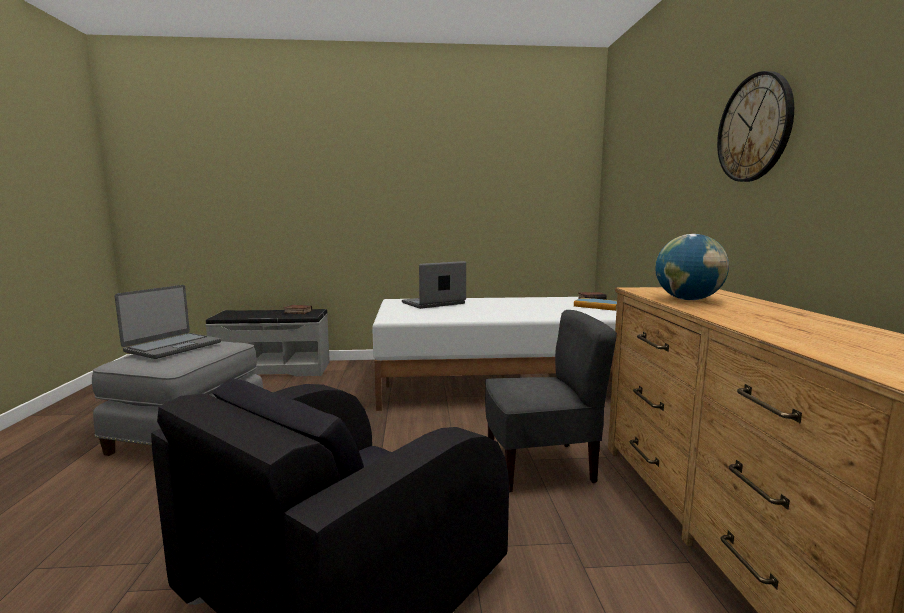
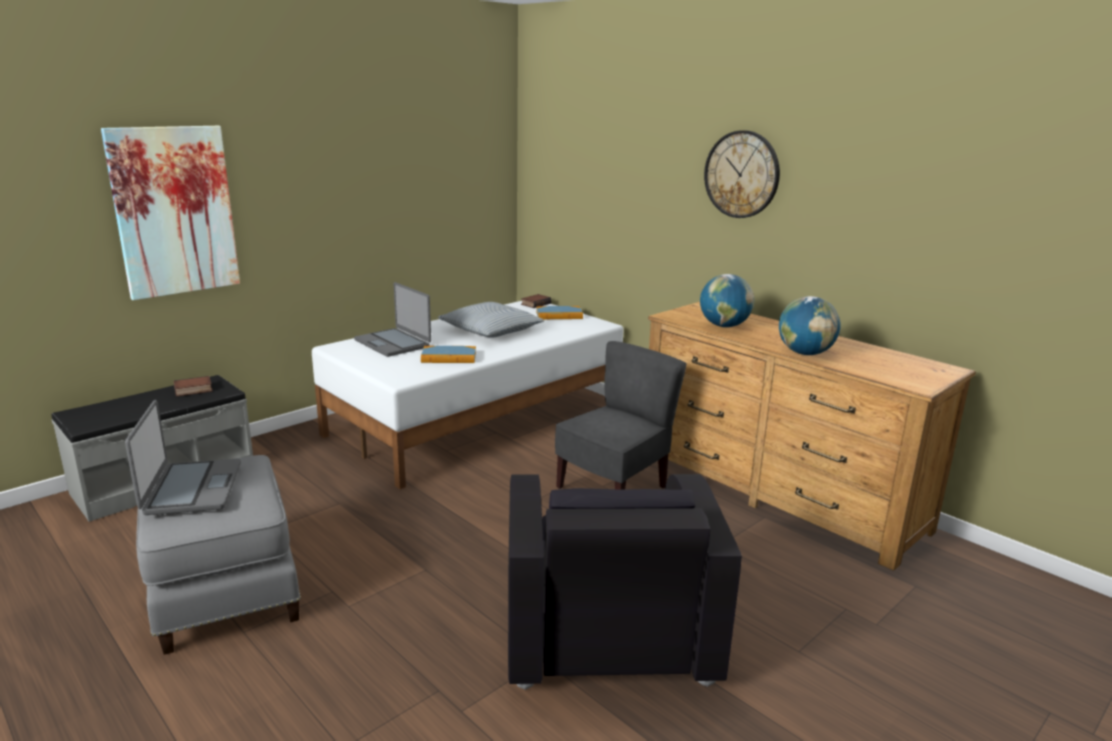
camera: 40 degrees left, 10 degrees up
(311, 195) = (174, 211): none -> picture
(434, 303) = (393, 343): laptop -> laptop turned 60 degrees counterclockwise
(451, 314) = (449, 357): none -> book
(519, 306) = (491, 330): none -> pillow
(754, 327) = (805, 353): none -> globe

